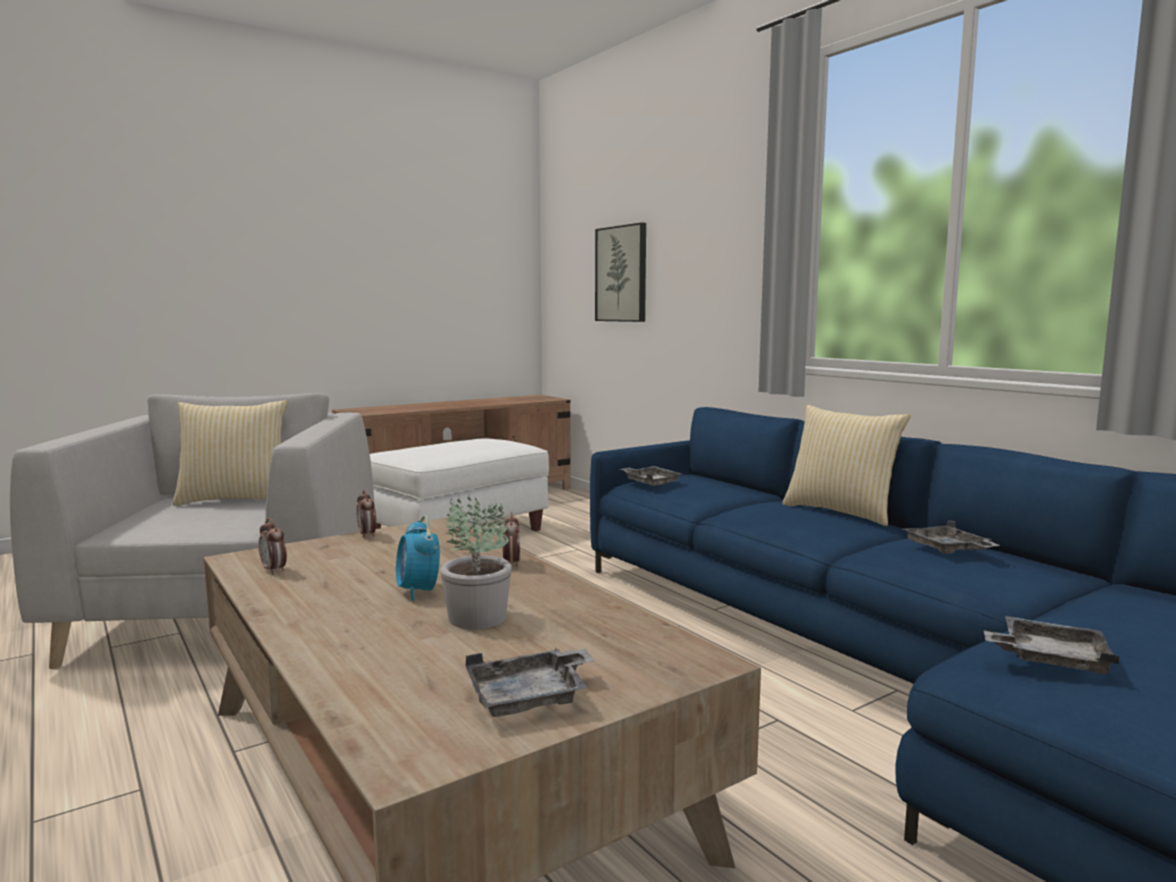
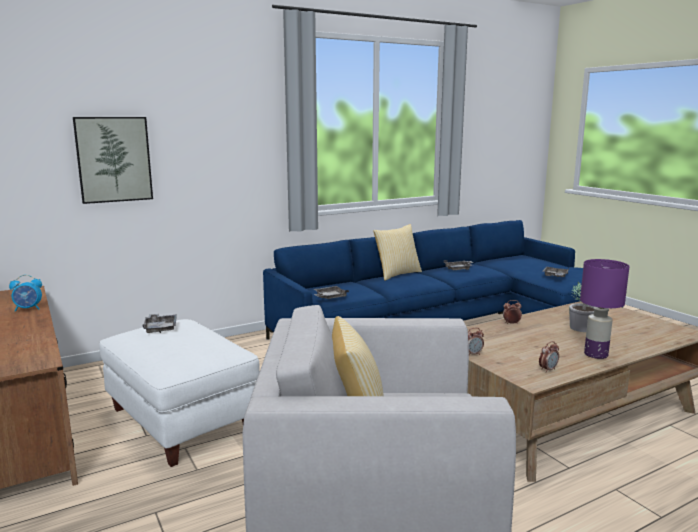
camera: 85 degrees left, 5 degrees up
(315, 610) = (595, 354): none -> purple table lamp
(418, 591) = (559, 338): alarm clock -> alarm clock (28, 309)
(530, 698) = (639, 321): grey tray -> grey tray (160, 328)

